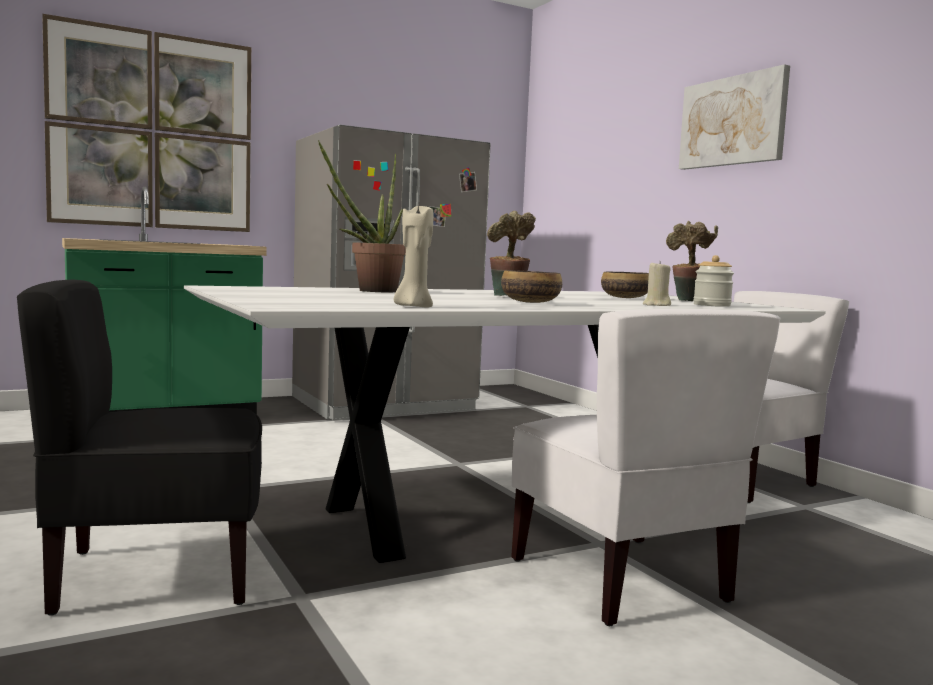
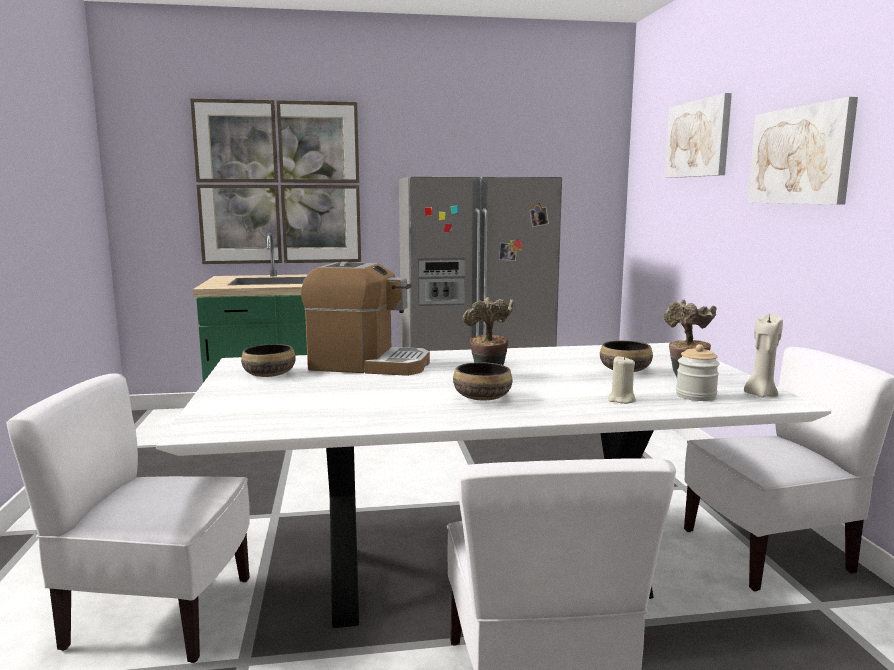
camera: 20 degrees right, 5 degrees up
(155, 575) = (159, 615): black chair -> white chair
(273, 291) = (270, 375): none -> bowl
(369, 291) = (368, 365): potted plant -> coffee machine
(413, 306) = (330, 422): beige candle -> beige candle (760, 395)
(615, 116) = (698, 139): none -> picture

